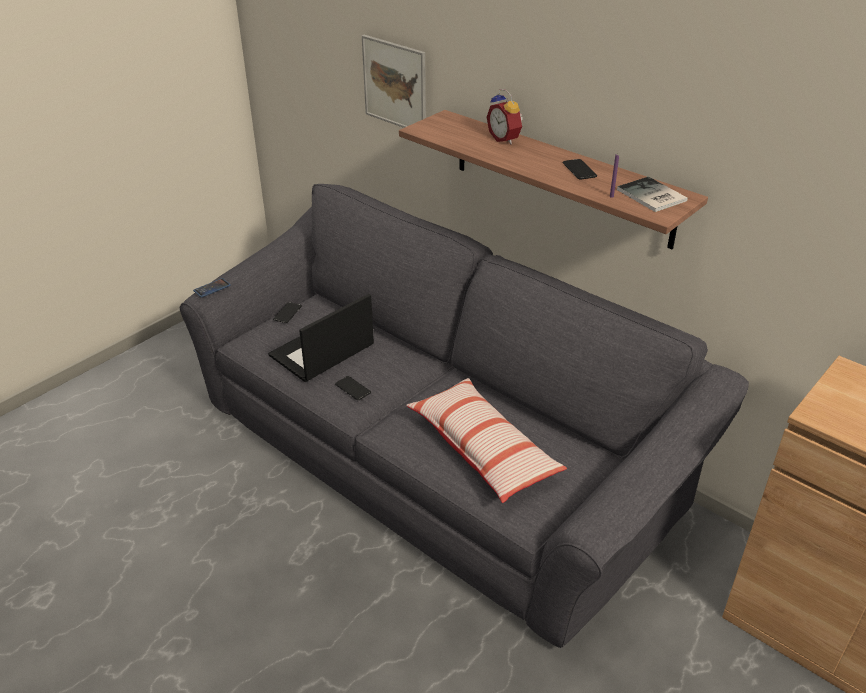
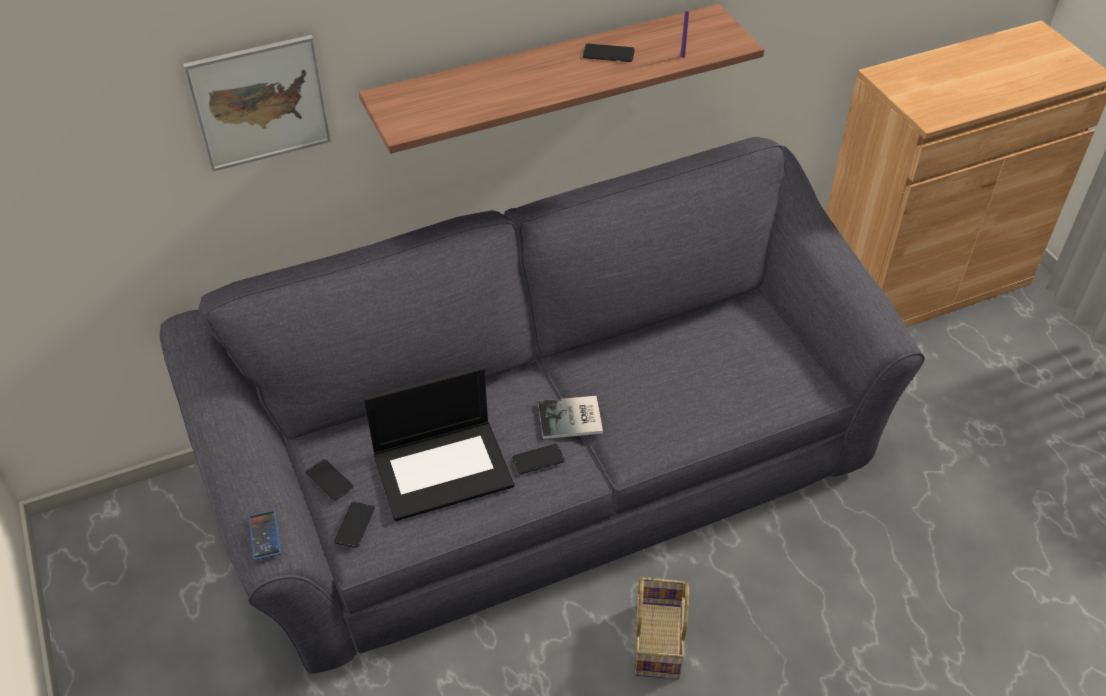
camera: 65 degrees left, 10 degrees up
(259, 333) = (354, 525): none -> phone
(313, 560) = (656, 638): none -> basket
(321, 351) = (443, 468): laptop -> laptop turned 90 degrees counterclockwise
(483, 449) = (705, 382): pillow -> none
(505, 139) = (490, 75): alarm clock -> none
(651, 196) = (698, 34): book -> book (572, 419)

